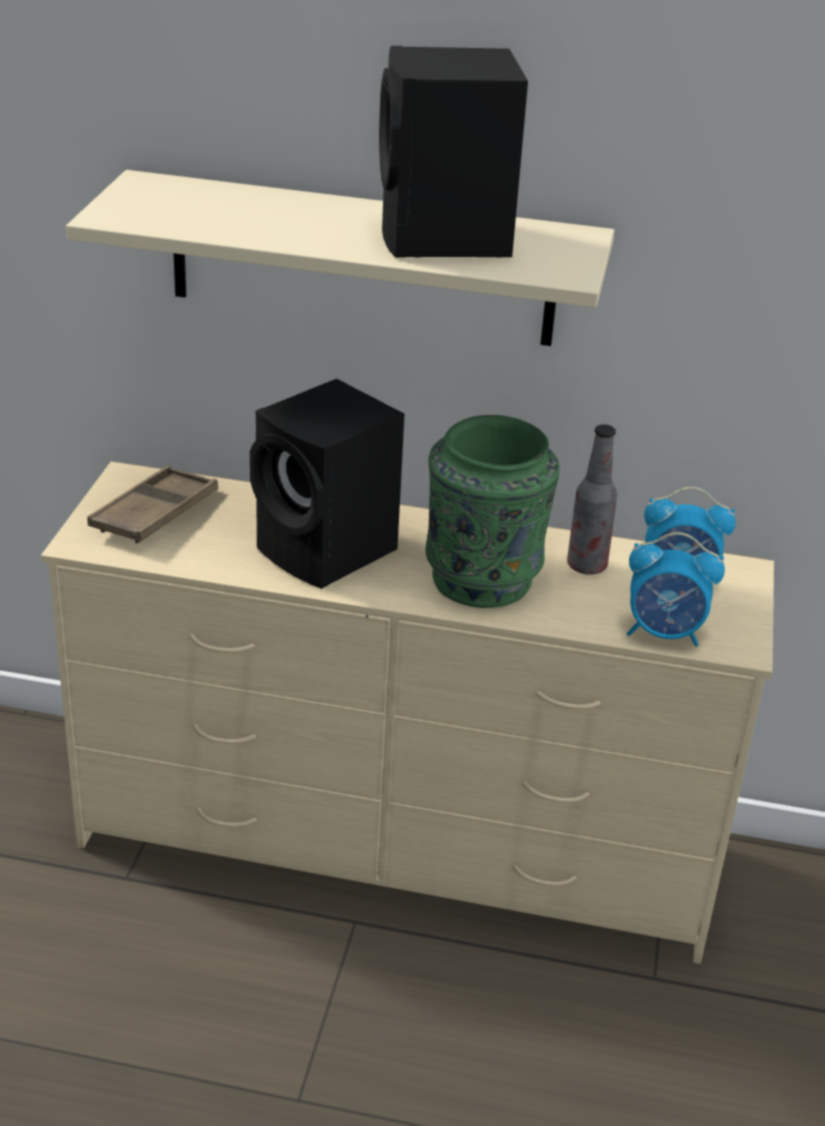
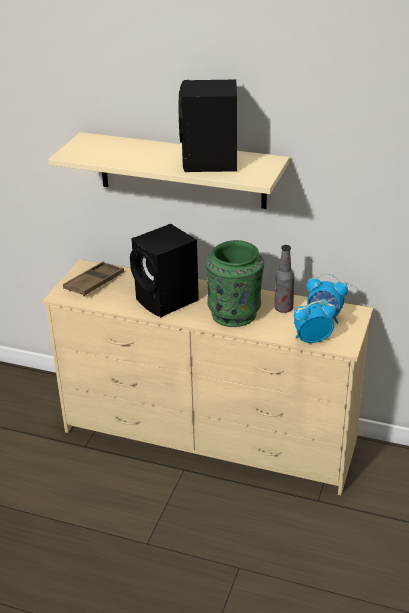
camera: 10 degrees right, 0 degrees up
(665, 633) = (311, 339): alarm clock -> alarm clock turned 150 degrees clockwise

